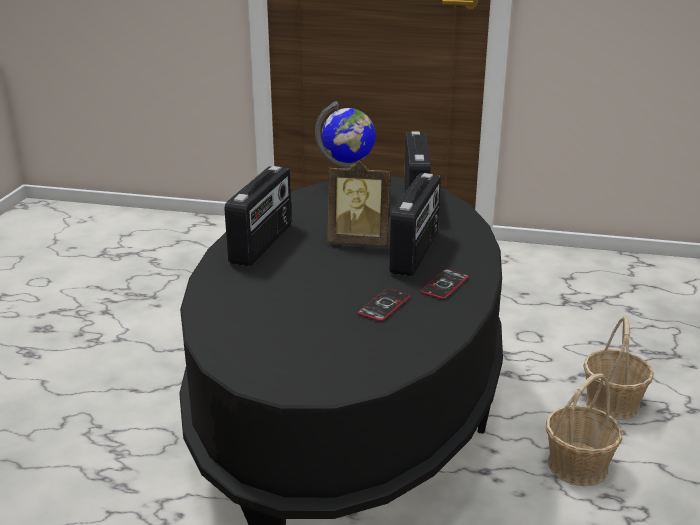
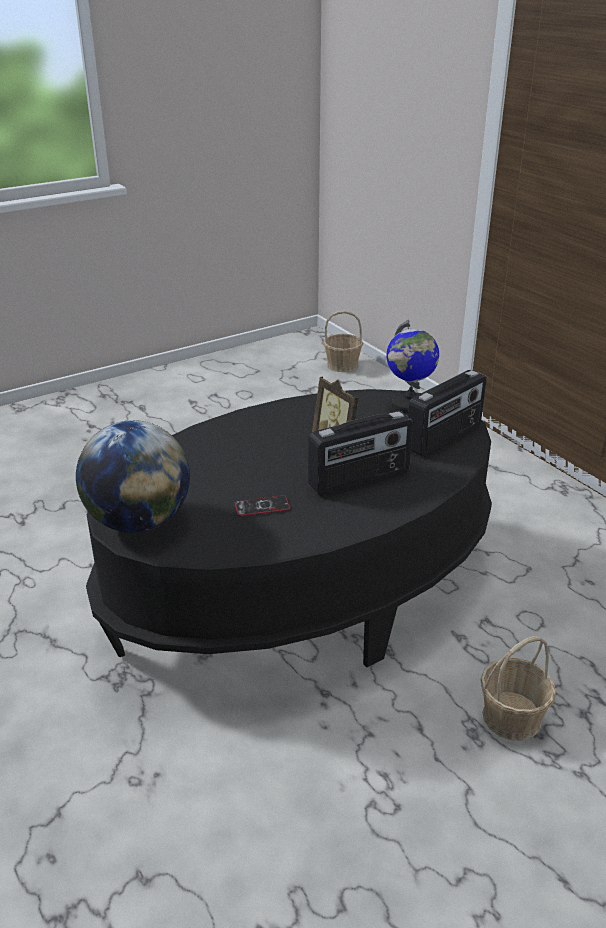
camera: 45 degrees right, 5 degrees up
(263, 243) = (273, 422): radio -> none
(304, 371) = (139, 522): none -> globe
(444, 285) = (330, 515): phone -> none
(578, 465) = (399, 740): basket -> basket (342, 365)

